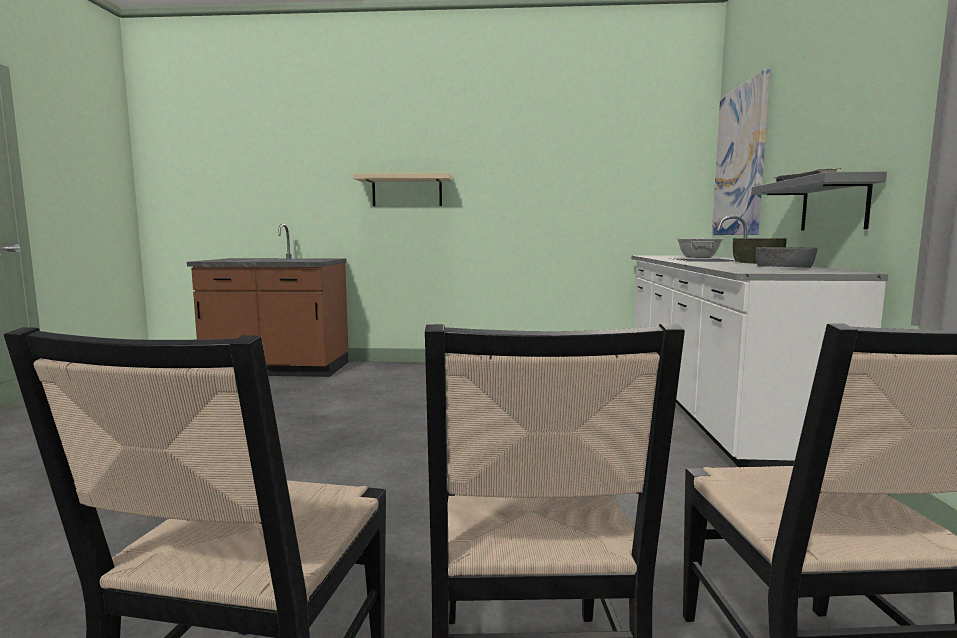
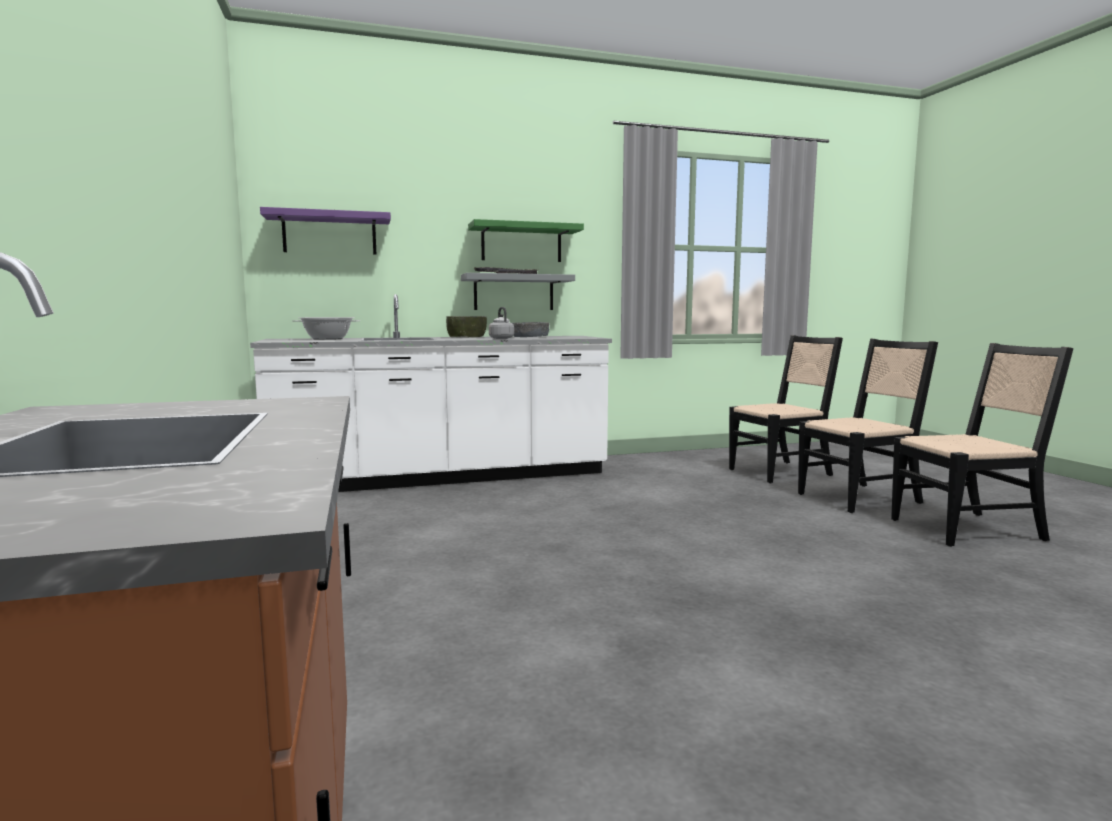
camera: 110 degrees left, 0 degrees up
(407, 191) = (86, 180): beige shelf -> none
(713, 264) = (501, 338): none -> grey kettle
(740, 161) = (329, 234): picture -> purple shelf
(848, 130) = (521, 243): none -> green shelf

